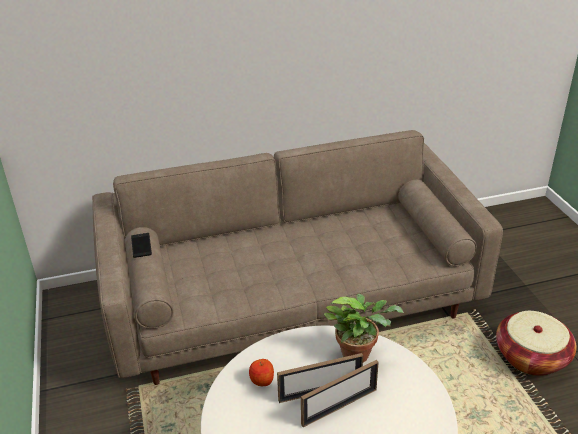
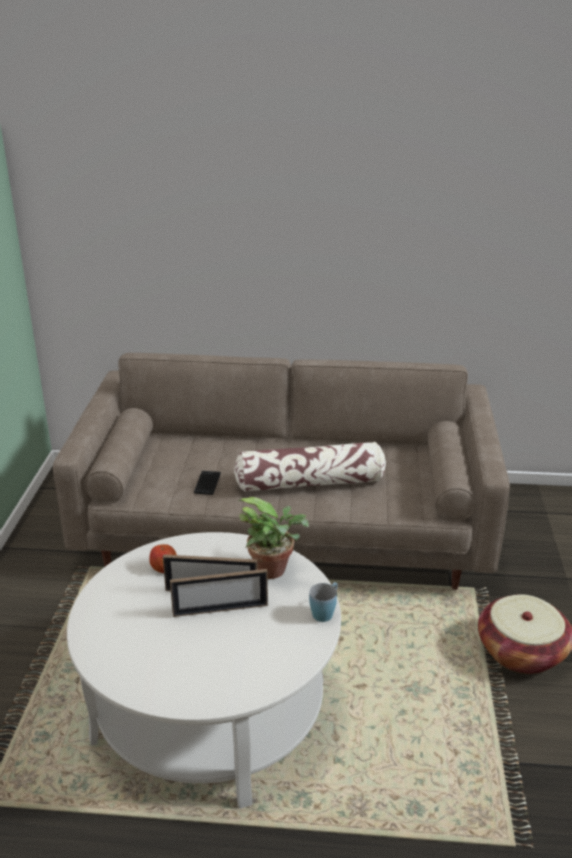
camera: 20 degrees right, 5 degrees down
(141, 245) = (125, 423): phone -> phone (207, 483)
(325, 260) = (310, 483): none -> pillow
(426, 380) = (325, 611): none -> blue mug

